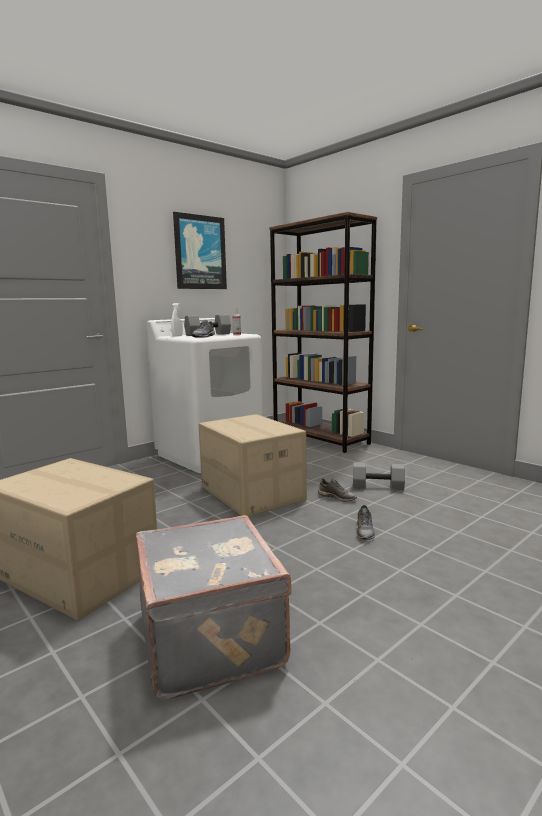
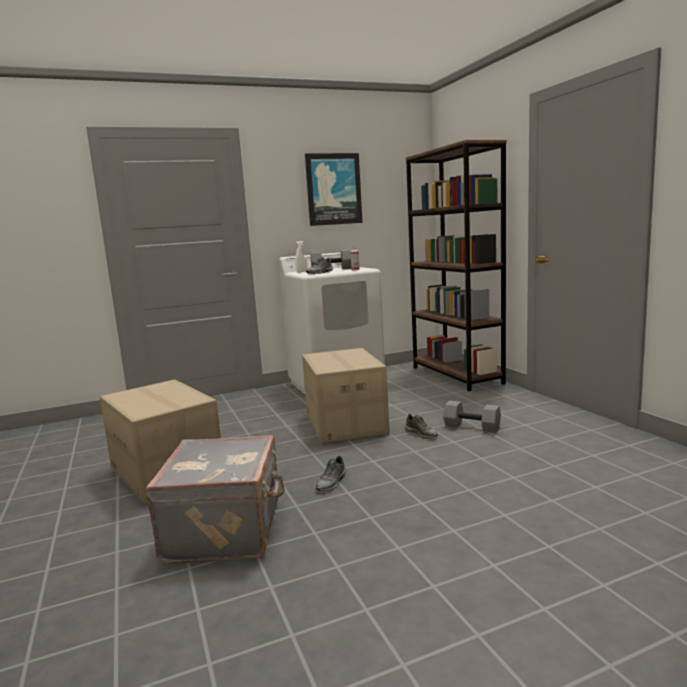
camera: 20 degrees right, 0 degrees up
(365, 531) = (420, 467): grey shoe -> grey shoe (332, 483)

